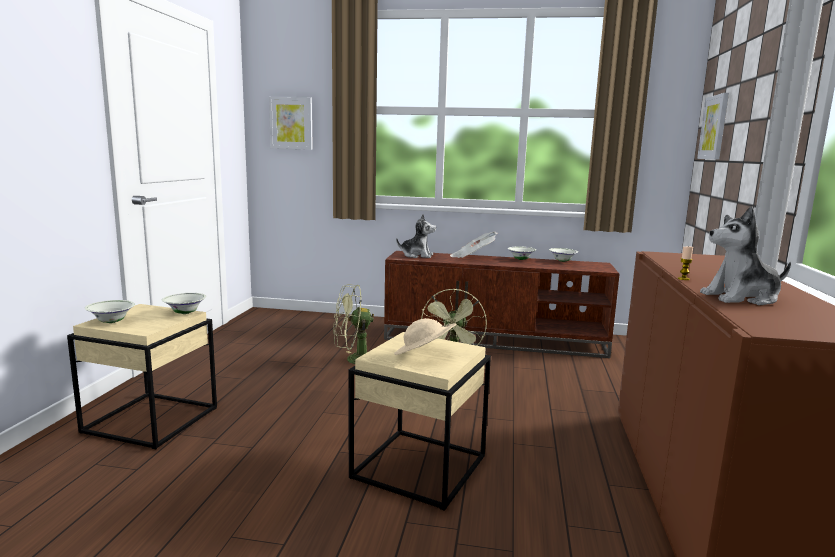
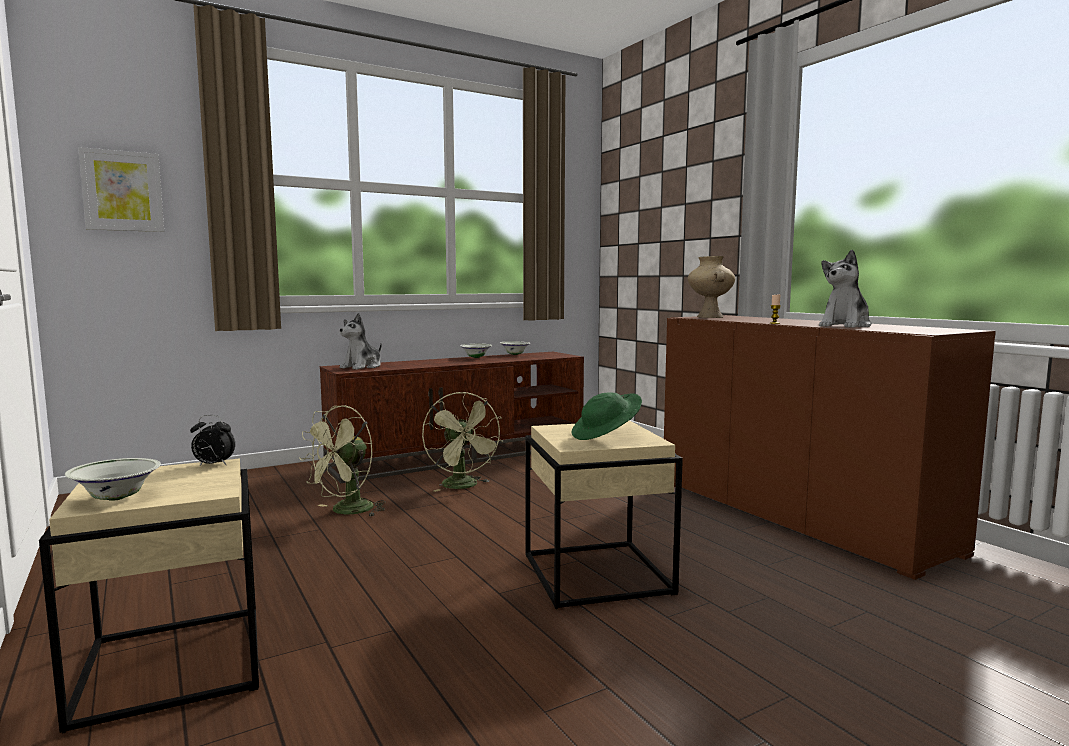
camera: 40 degrees left, 5 degrees down
(185, 313) = (213, 465): white bowl -> alarm clock
(417, 255) = (362, 367): plush toy -> plush toy turned 150 degrees clockwise
(424, 355) = (606, 435): beige hat -> green hat
(472, 257) = (425, 361): newspaper -> none
(679, 257) = (709, 317): none -> beige vase
(714, 127) = (632, 213): picture -> none

